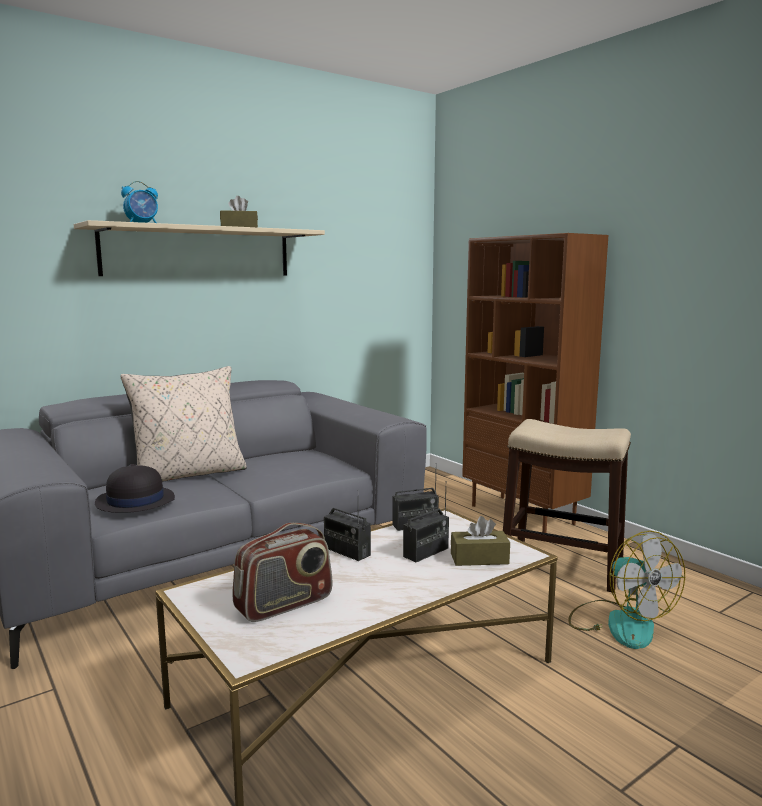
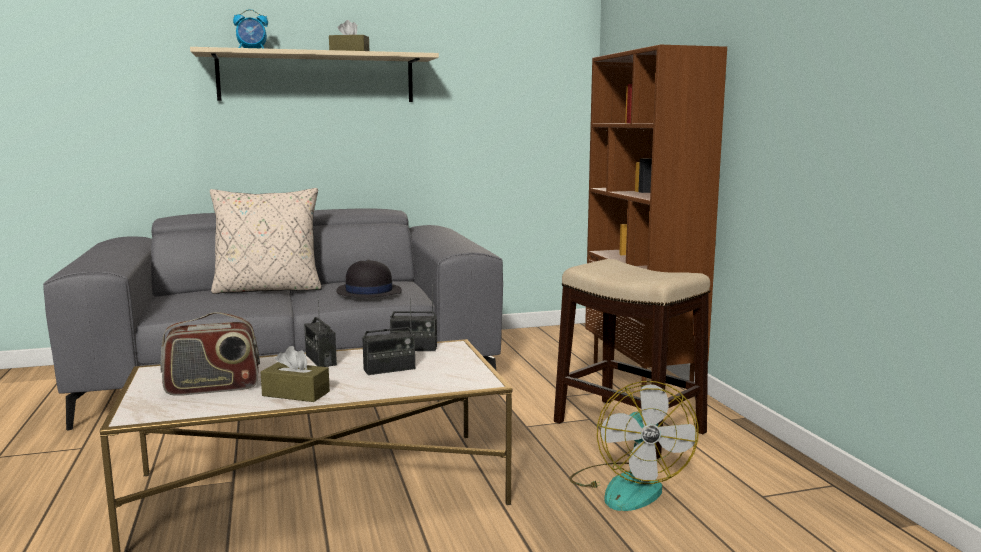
camera: 20 degrees right, 0 degrees up
(135, 501) = (192, 303): black hat -> black hat (368, 292)
(479, 558) = (431, 380): brown tissue box -> brown tissue box (296, 394)

